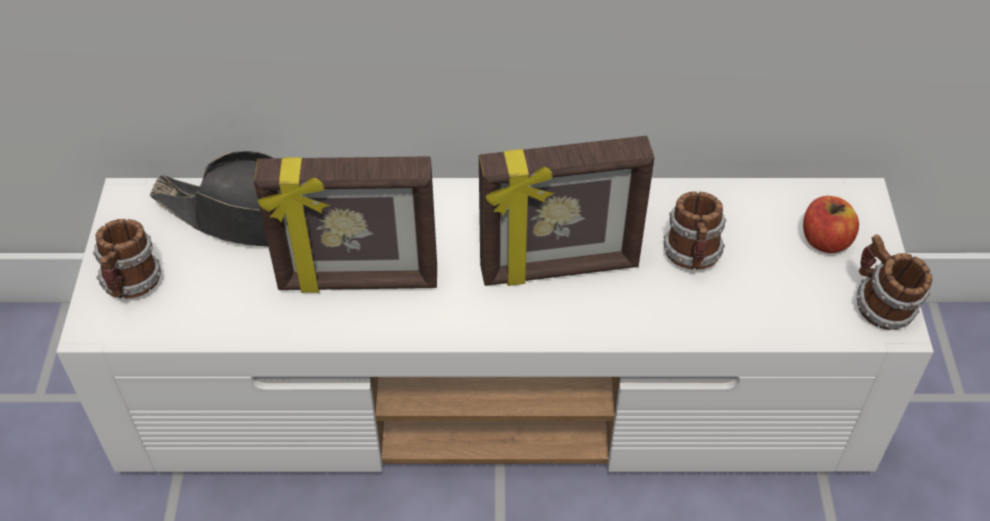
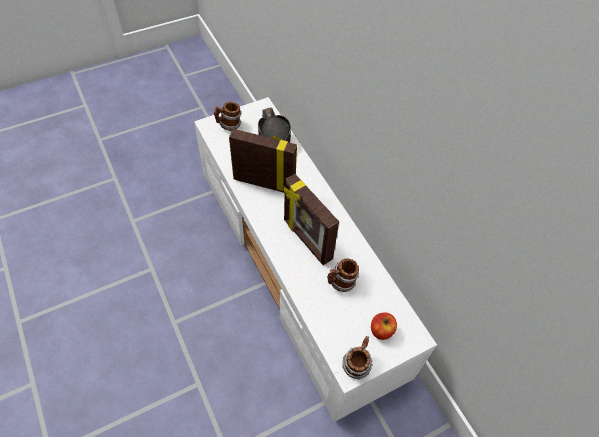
camera: 60 degrees right, 5 degrees up
(358, 282) = (264, 182): picture frame -> picture frame turned 135 degrees clockwise

